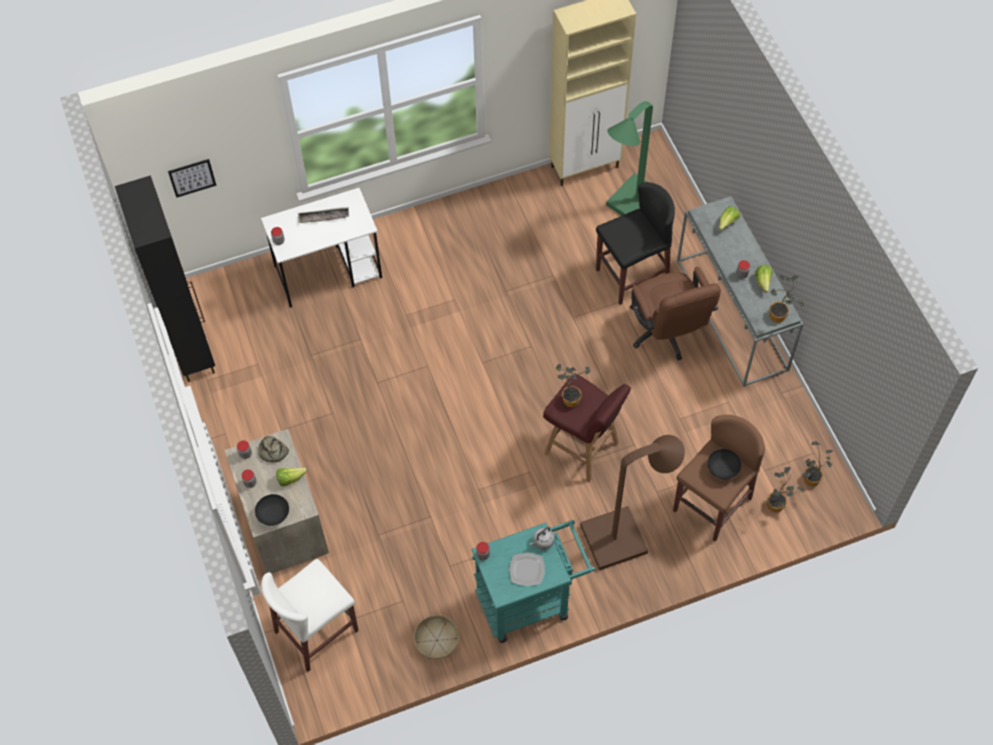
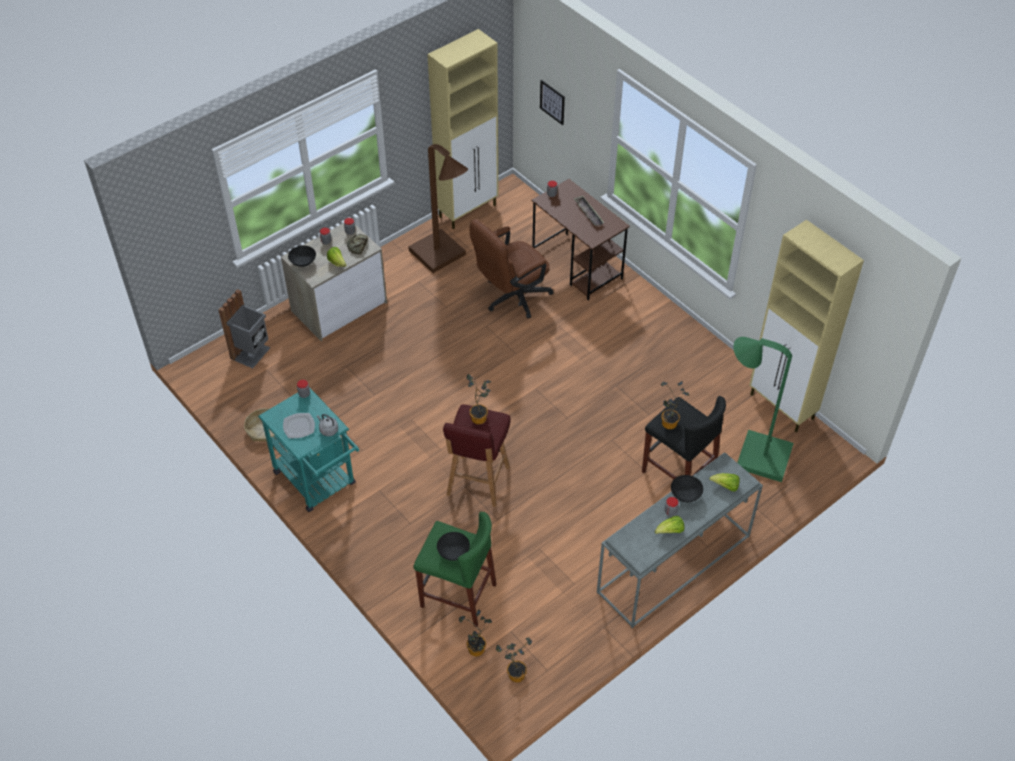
camera: 70 degrees right, 10 degrees down
(192, 349) = (468, 211): black cabinet -> beige cabinet
(316, 631) = (252, 353): white stool -> grey trash can
(329, 271) = (577, 266): white desk -> brown desk
(623, 535) = (402, 534): brown floor lamp -> brown floor lamp (442, 257)
(667, 334) = (627, 516): brown office chair -> brown office chair (511, 298)
(712, 504) = (458, 595): brown stool -> green stool
(726, 256) = (685, 494): none -> black bowl
(779, 317) = (635, 554): potted plant -> potted plant (668, 425)

